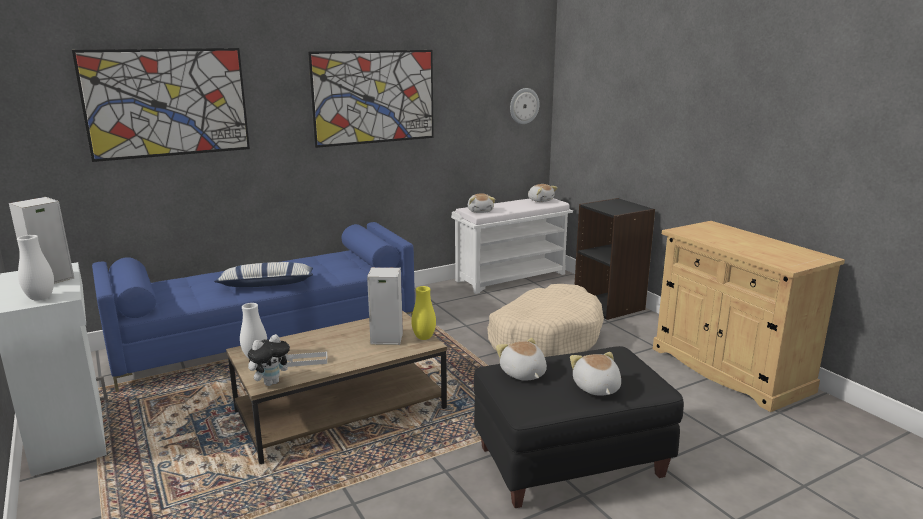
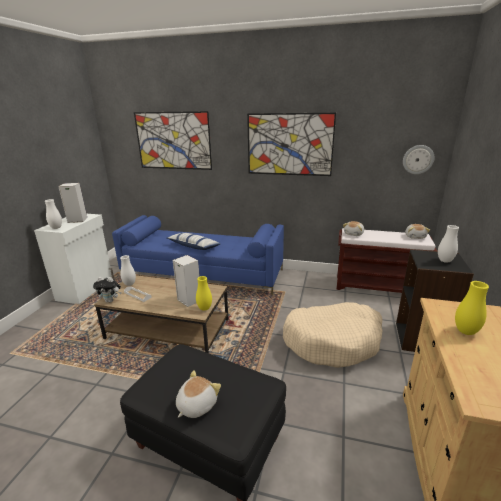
camera: 45 degrees right, 5 degrees up
(511, 277) = (378, 286): white bench -> brown bench
(522, 374) = (182, 364): plush toy -> none
(621, 205) = (444, 261): none -> white vase
(722, 239) = (465, 331): none -> yellow vase

